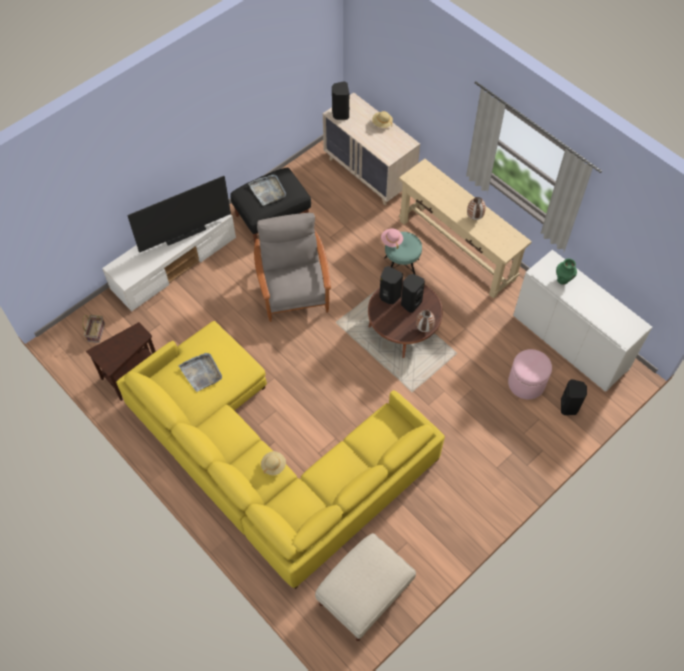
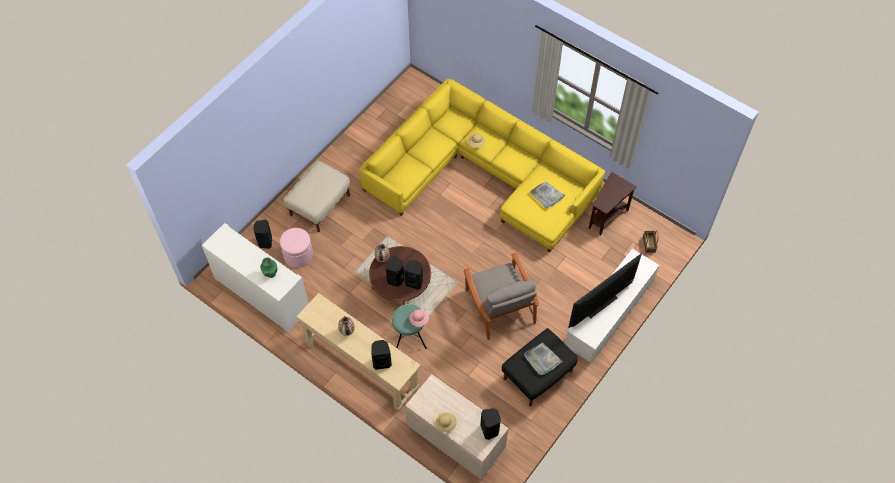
camera: 170 degrees right, 0 degrees up
(364, 594) = (403, 107): beige ottoman -> beige ottoman (320, 205)
(439, 185) = (382, 362): none -> black speaker

